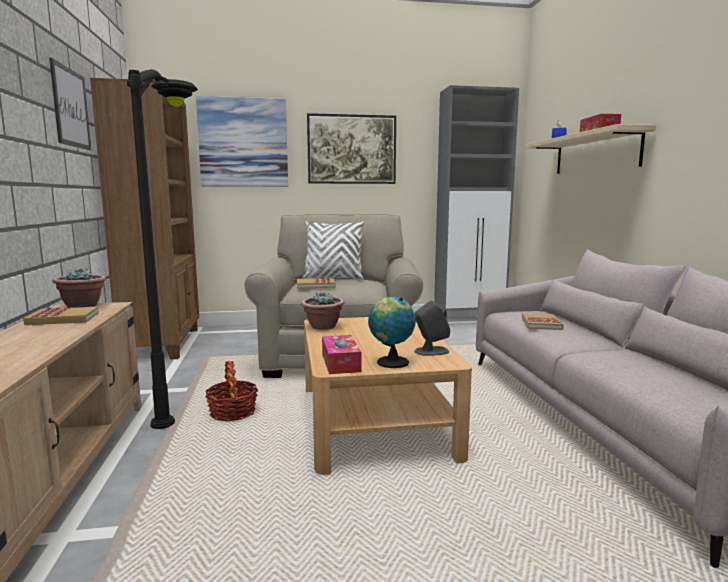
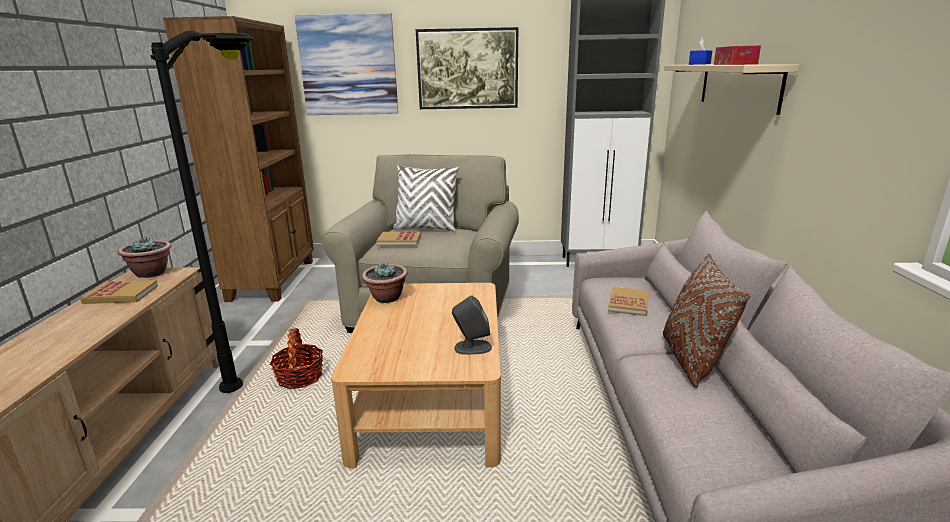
camera: 10 degrees right, 10 degrees up
(70, 108) = (138, 59): picture -> none
(340, 363) = (369, 360): tissue box -> none
(390, 362) = (419, 363): globe -> none
(622, 352) = (691, 360): none -> brown pillow

